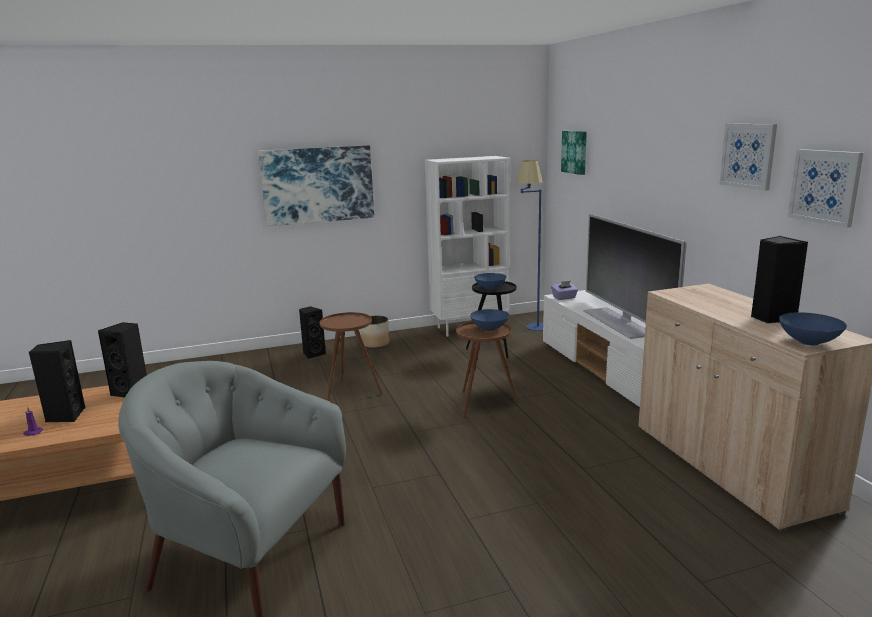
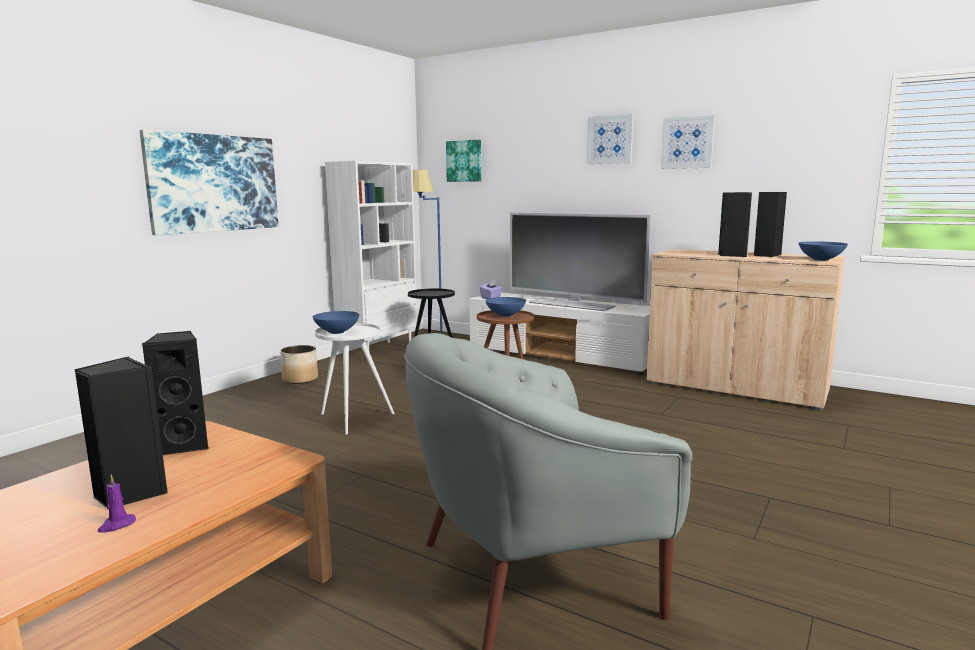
camera: 40 degrees left, 5 degrees down
(313, 354) = (238, 402): black speaker -> black speaker (732, 255)
(351, 390) = (352, 419): brown side table -> white side table
(489, 288) = (428, 294): blue bowl -> blue bowl (336, 332)
(825, 186) = (765, 158): picture -> picture (610, 139)

